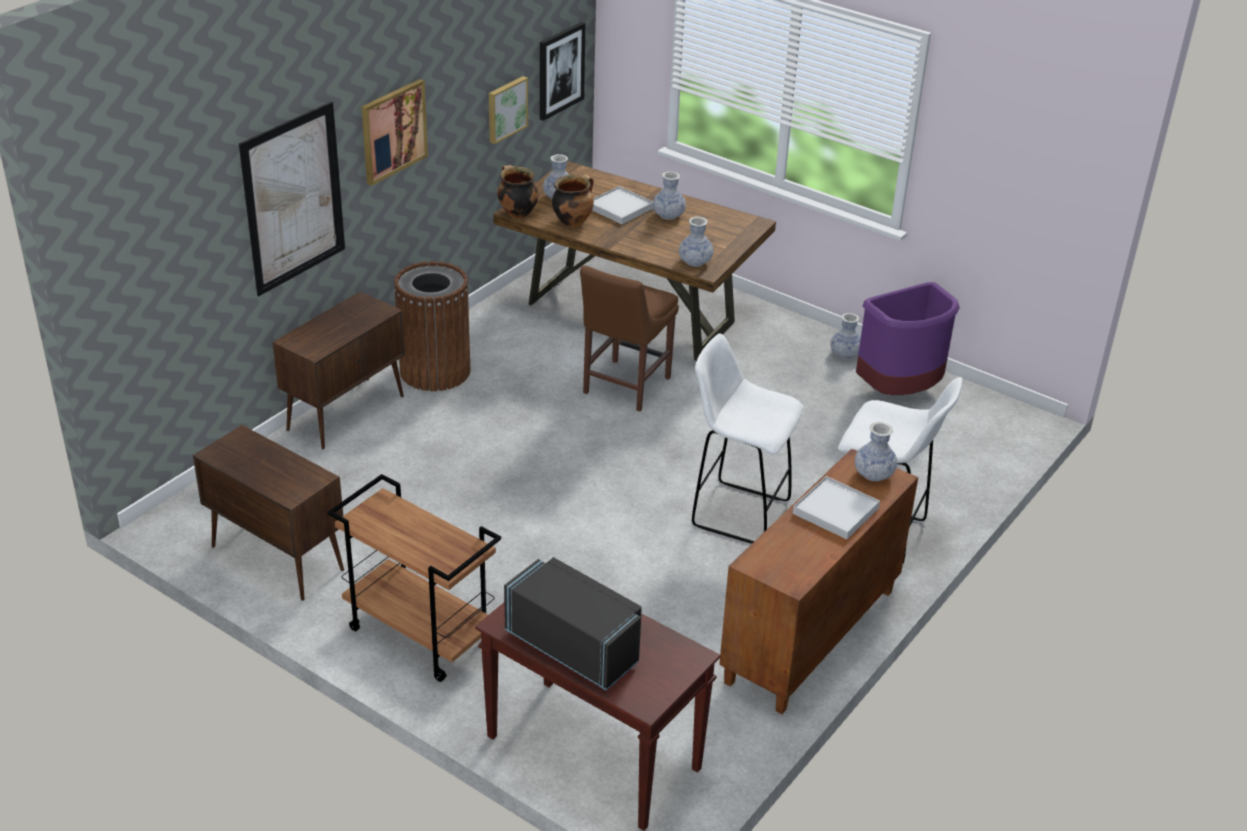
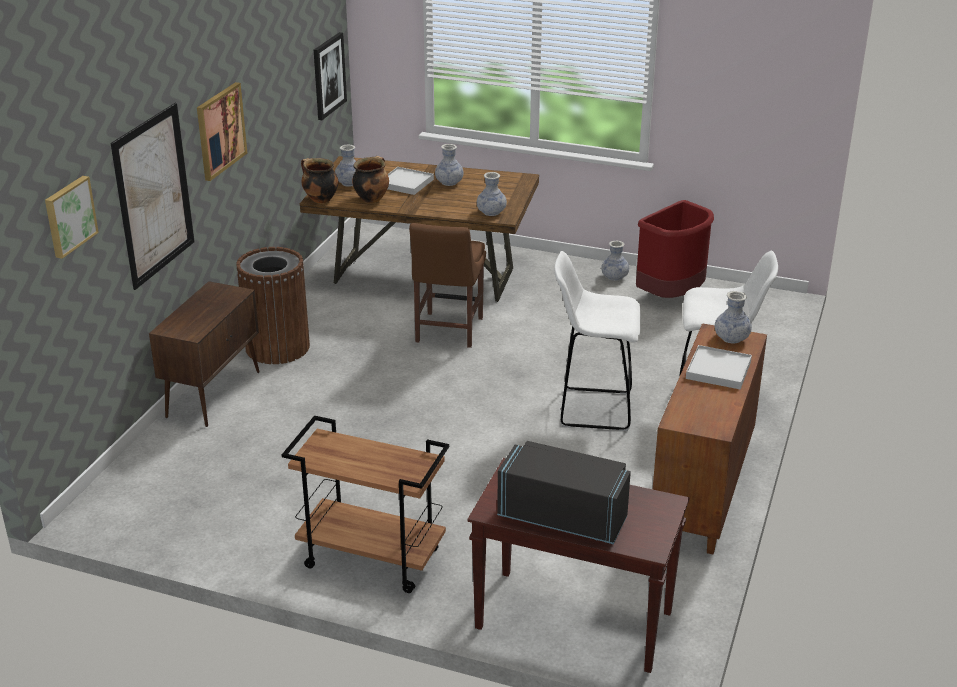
camera: 15 degrees left, 5 degrees down
(276, 558) = (207, 523): brown cabinet -> none
(506, 109) = (295, 110): picture -> picture (69, 216)
(900, 390) = (672, 295): purple trash can -> red trash can

